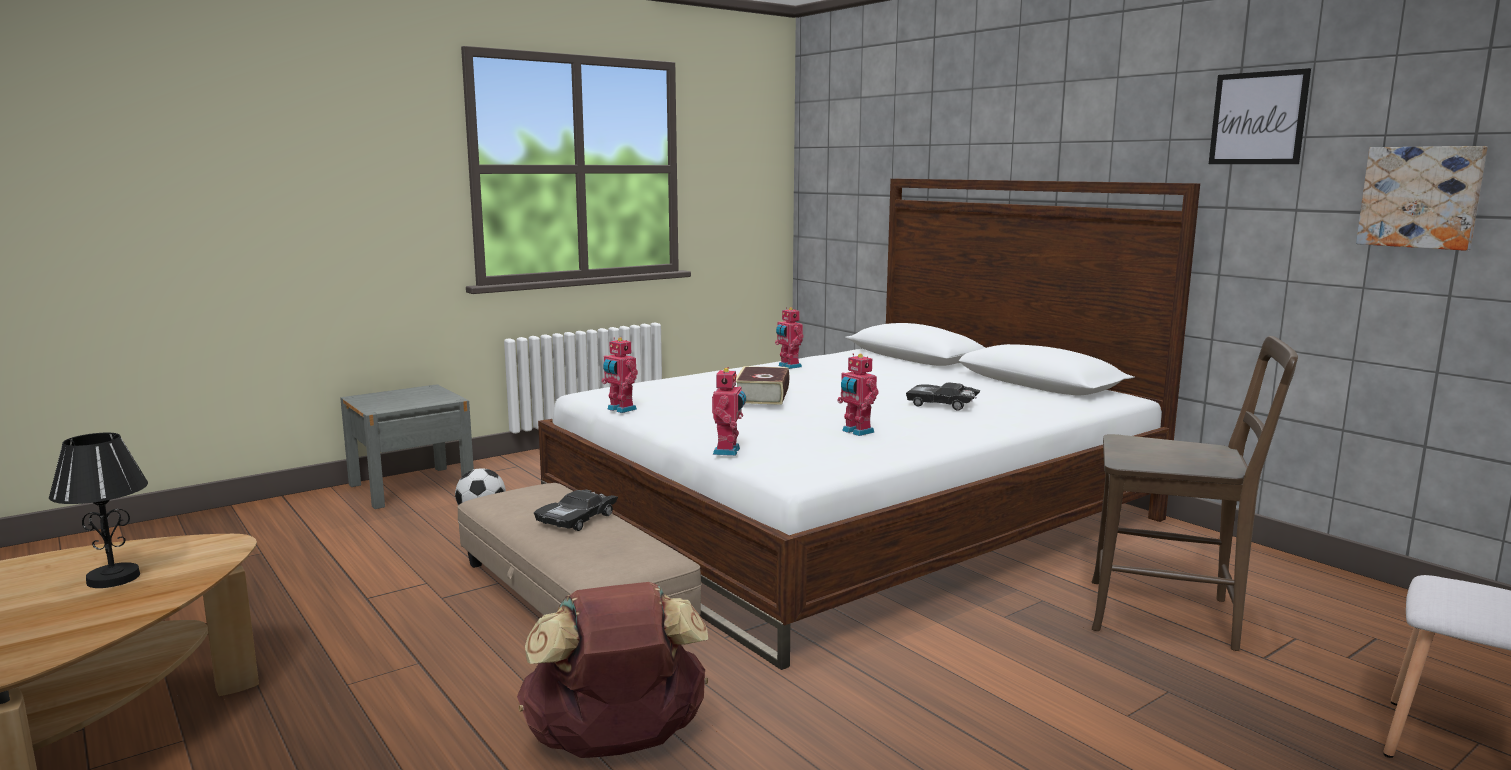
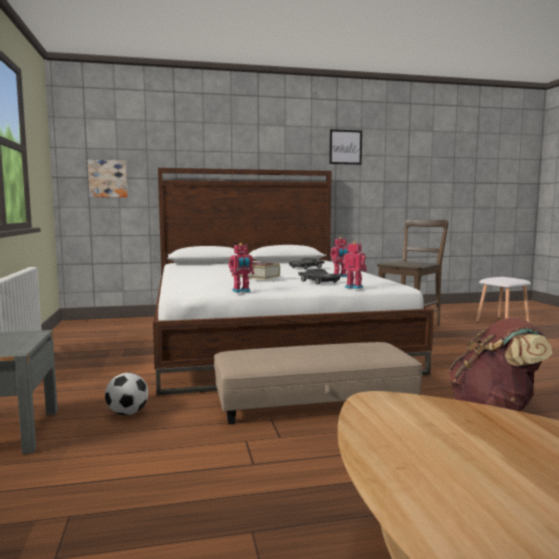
camera: 65 degrees left, 5 degrees down
(114, 578) = (447, 433): black table lamp -> none
(577, 519) = (312, 349): black toy car -> black toy car (318, 282)
(788, 366) = (189, 271): toy robot -> none
(1421, 197) = (397, 176): picture -> picture (108, 179)

